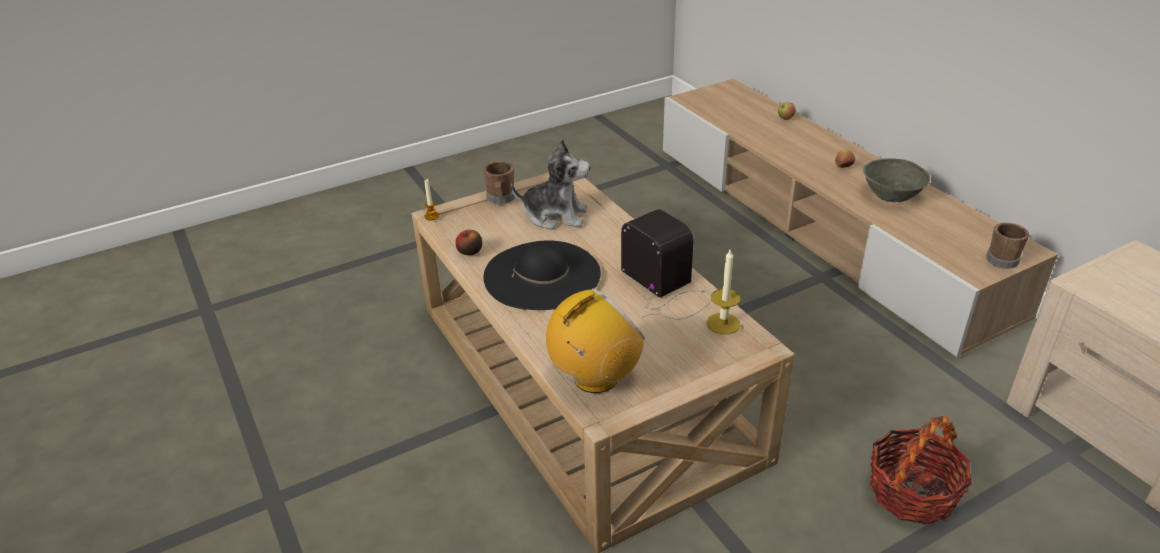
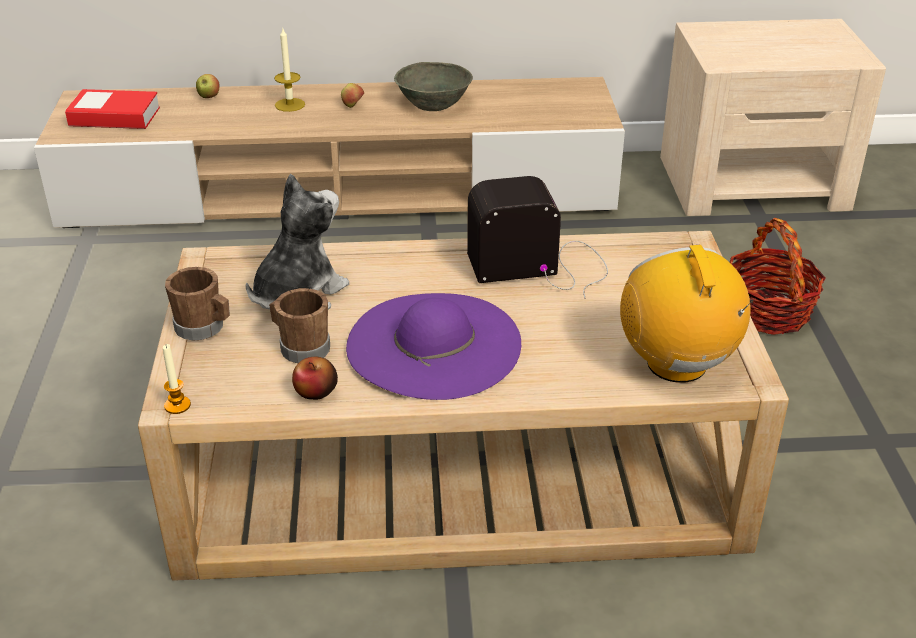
camera: 65 degrees left, 0 degrees up
(542, 275) = (434, 344): black hat -> purple hat
(723, 103) = (114, 117): none -> book
(723, 323) = (634, 252): candle -> candle (290, 105)
(1001, 258) = (587, 100): brown mug -> brown mug (300, 347)

